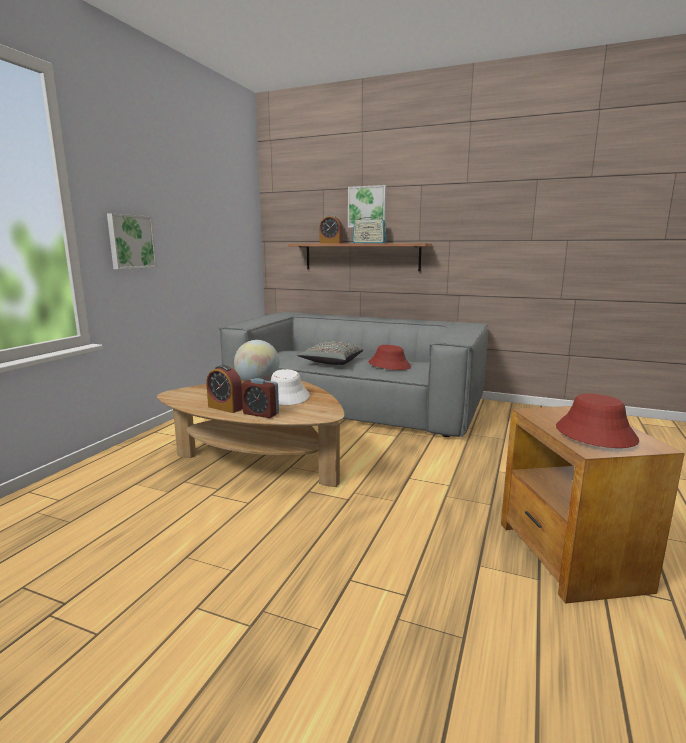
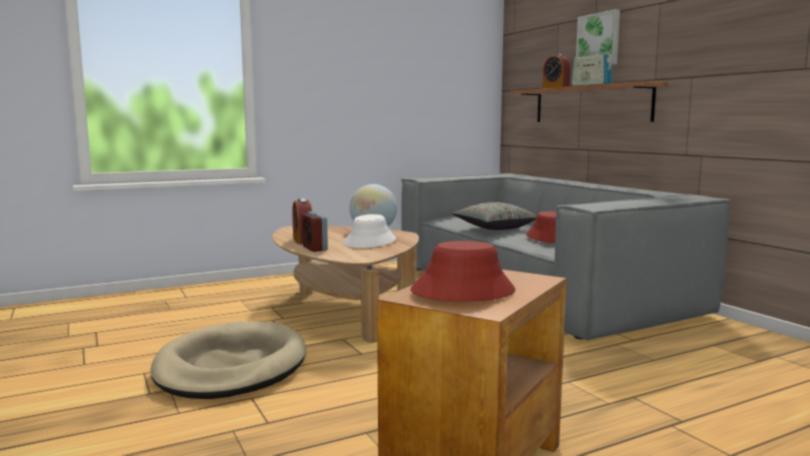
camera: 40 degrees right, 5 degrees down
(130, 242) = (312, 88): picture -> none
(271, 558) = (231, 367): none -> beige dog bed

